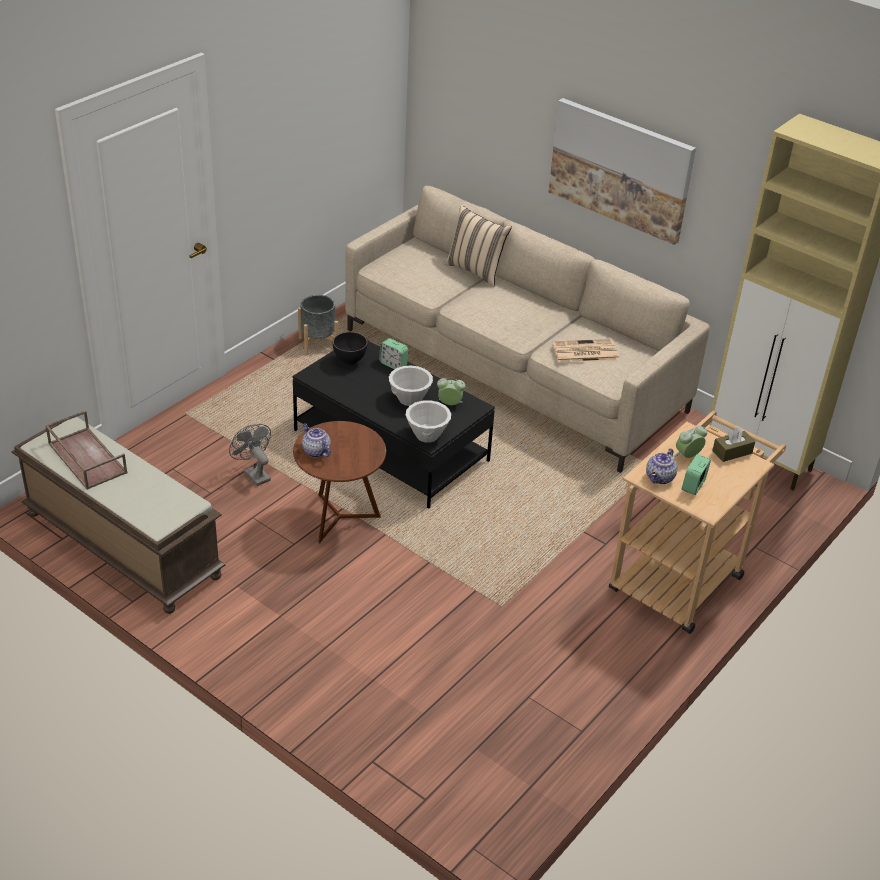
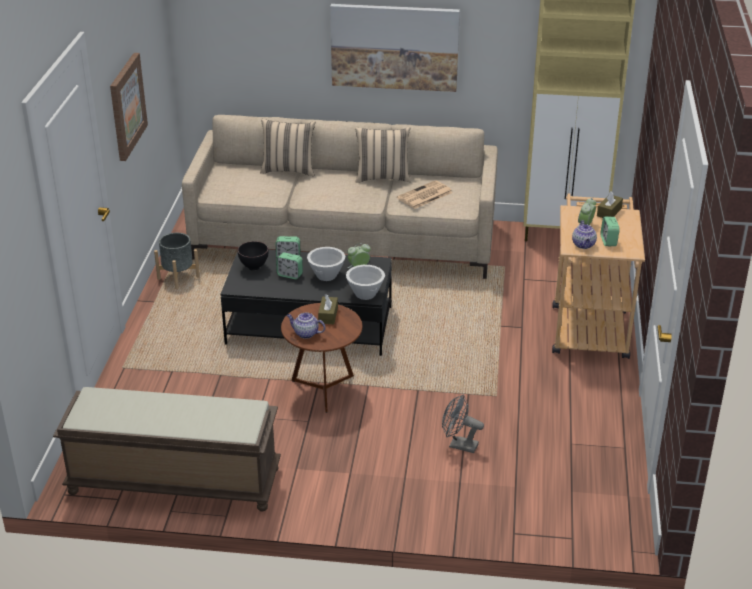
camera: 30 degrees left, 5 degrees down
(86, 458) = (130, 412): brown tray -> none
(254, 474) = (225, 387): grey fan -> grey fan (459, 445)
(285, 146) = (126, 106): none -> picture
(356, 441) = (328, 315): none -> brown tissue box
(375, 383) = (290, 275): none -> alarm clock
(563, 314) = (382, 177): none -> beige pillow

